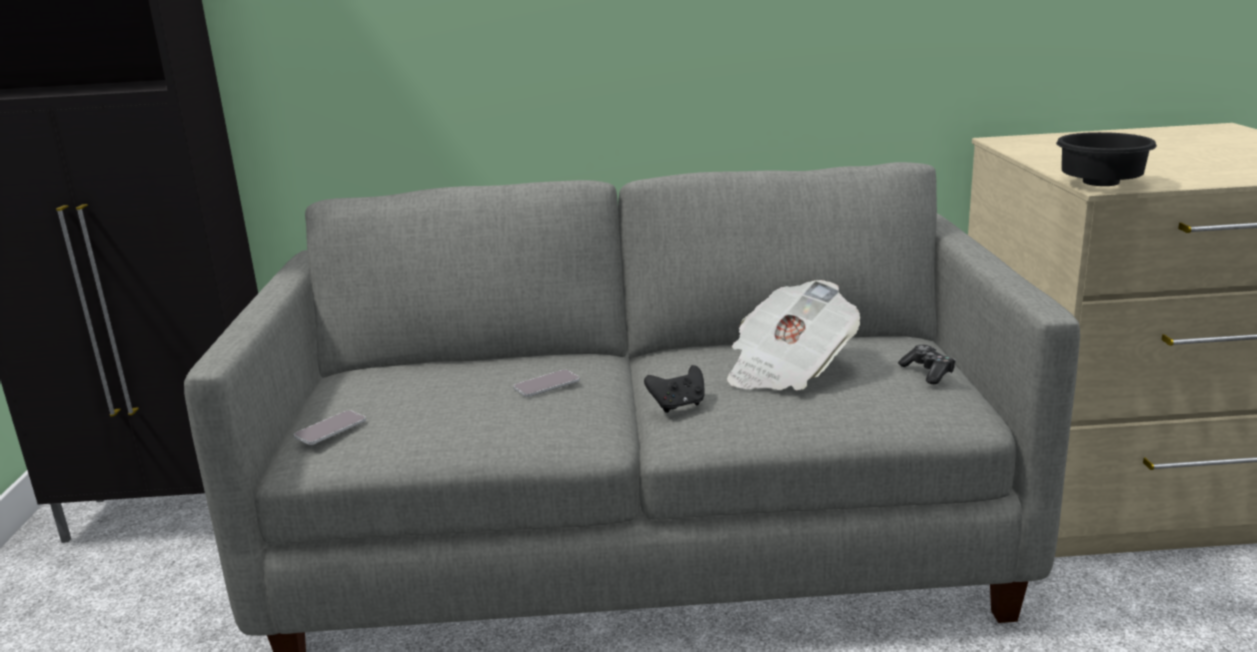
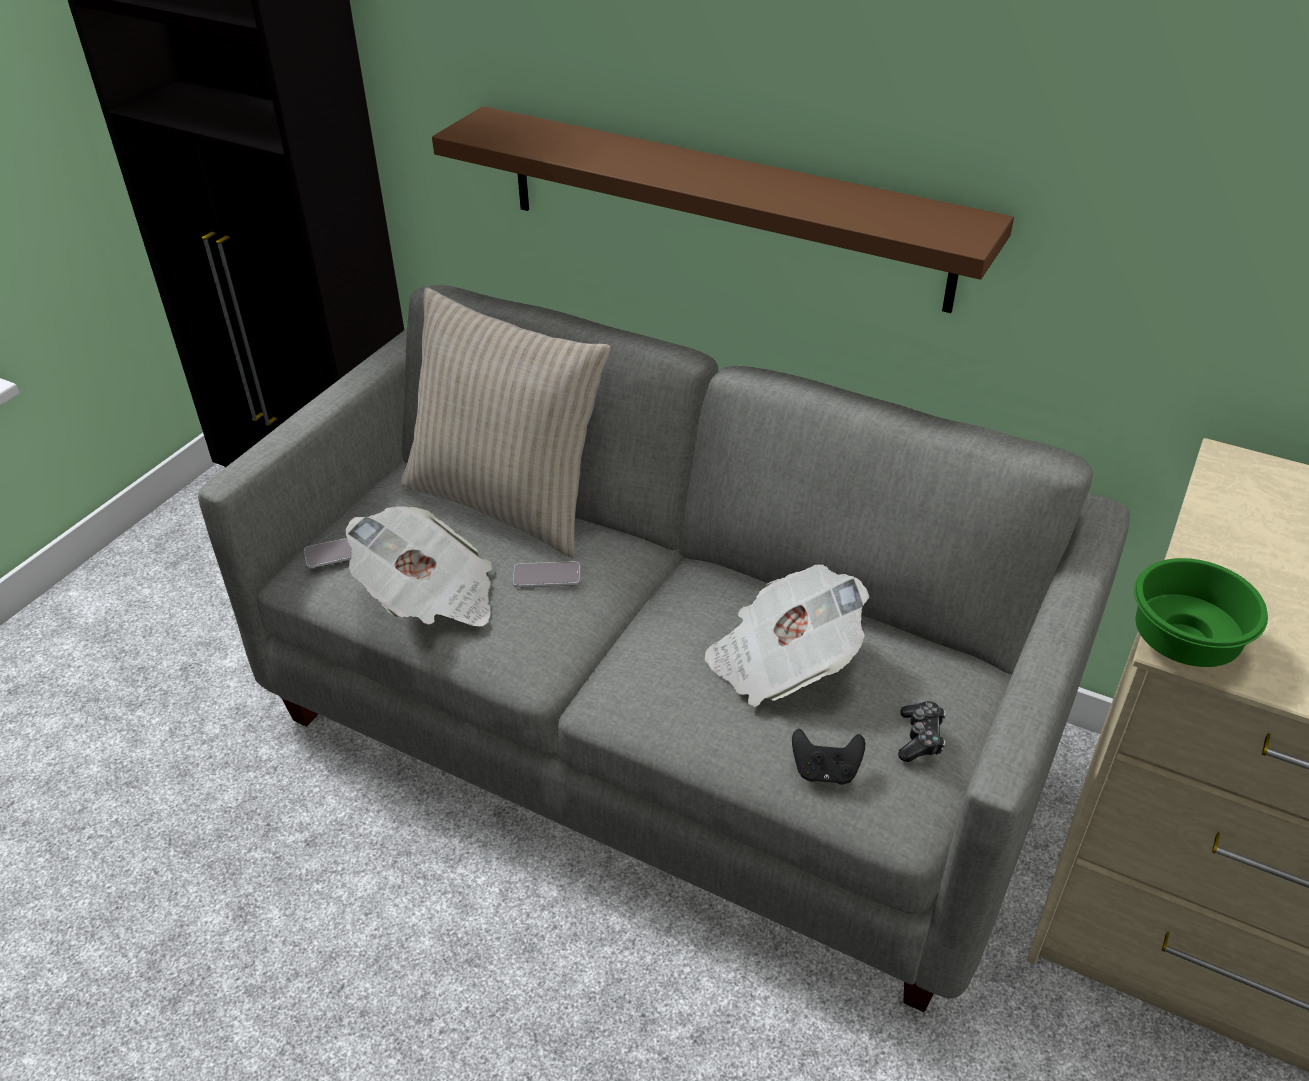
camera: 30 degrees right, 20 degrees up
(456, 424) = (430, 597): none -> newspaper
(458, 362) = (507, 501): none -> beige pillow
(577, 72) = (723, 207): none -> brown shelf
(678, 405) = (636, 662): black game controller -> black game controller (825, 771)
(1100, 183) = (1186, 640): black bowl -> green bowl

